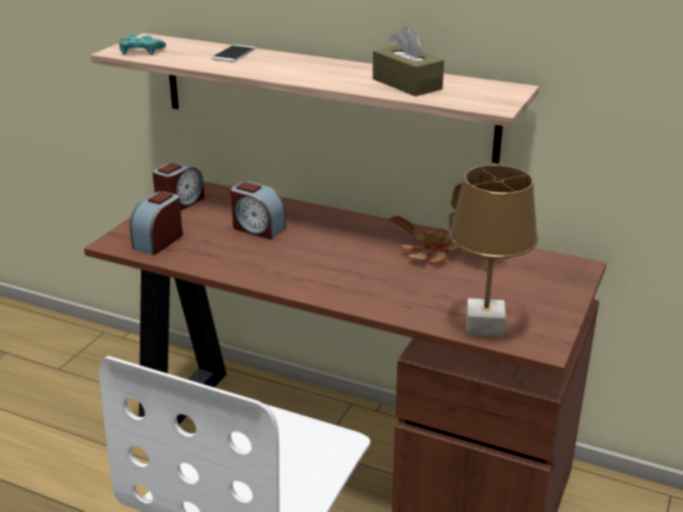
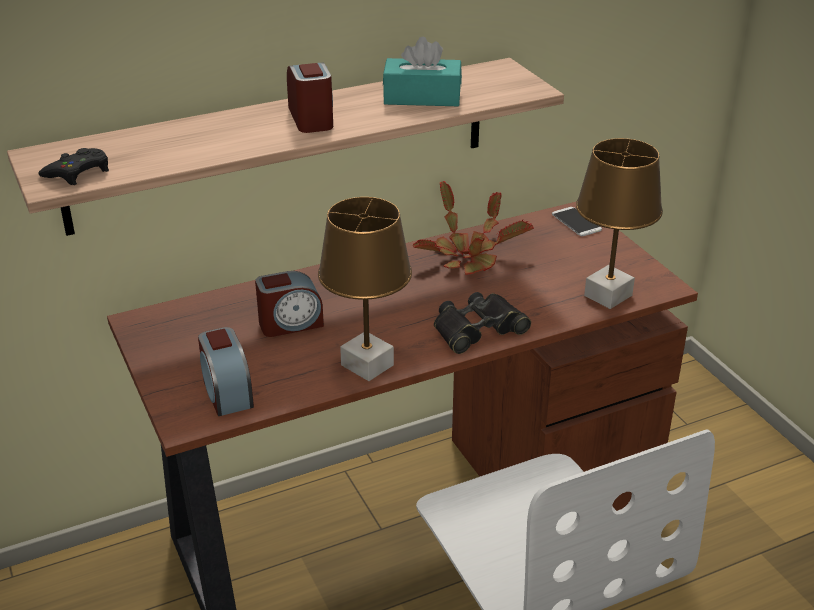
camera: 50 degrees left, 5 degrees up
(140, 51) = (78, 172): turquoise game controller -> black game controller
(179, 203) = (160, 345): alarm clock -> alarm clock (311, 119)
(233, 54) = (190, 133): phone -> phone (576, 222)
(249, 271) = (368, 365): none -> brown table lamp
(350, 292) = (478, 329): none -> black binoculars
(407, 84) = (422, 97): brown tissue box -> turquoise tissue box

